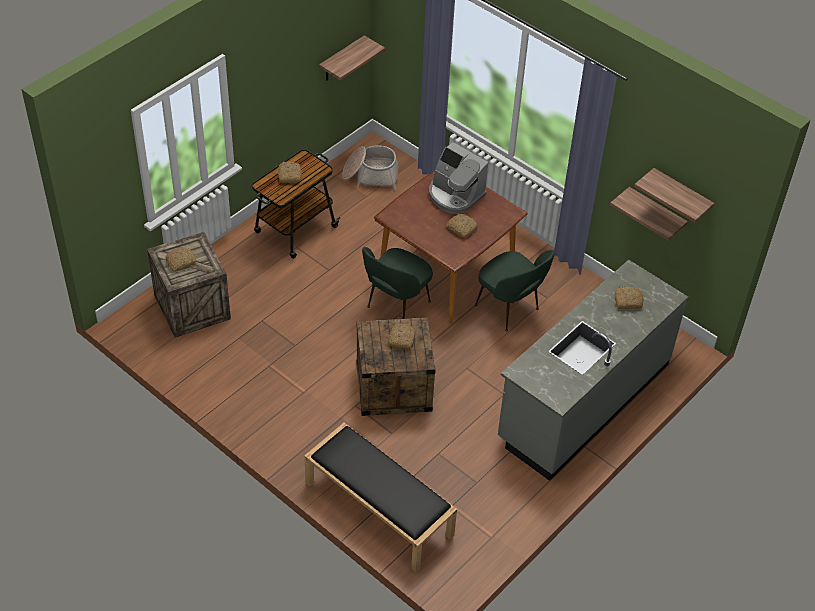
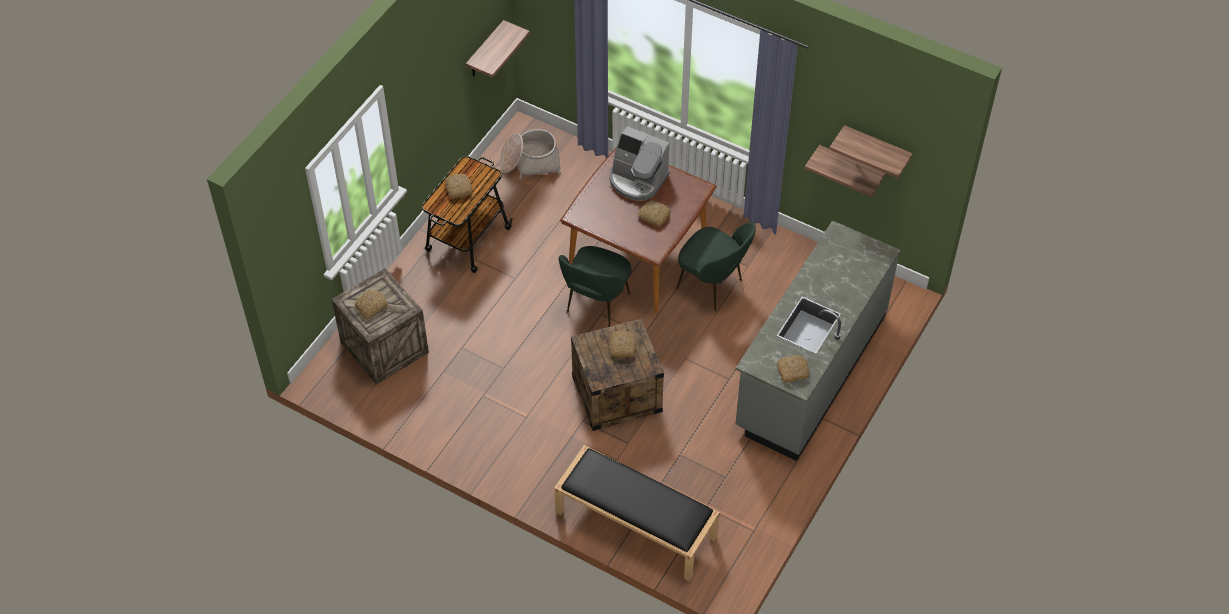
camera: 10 degrees left, 5 degrees up
(628, 301) = (842, 265): bread -> bread (793, 371)

